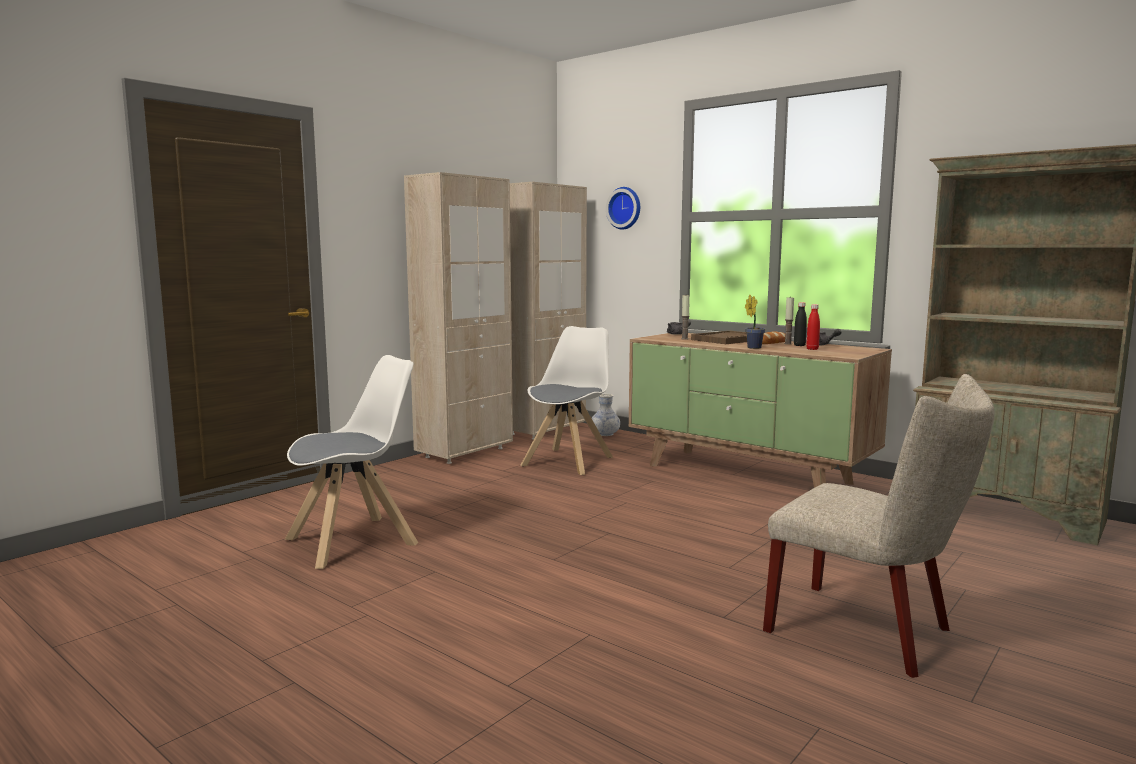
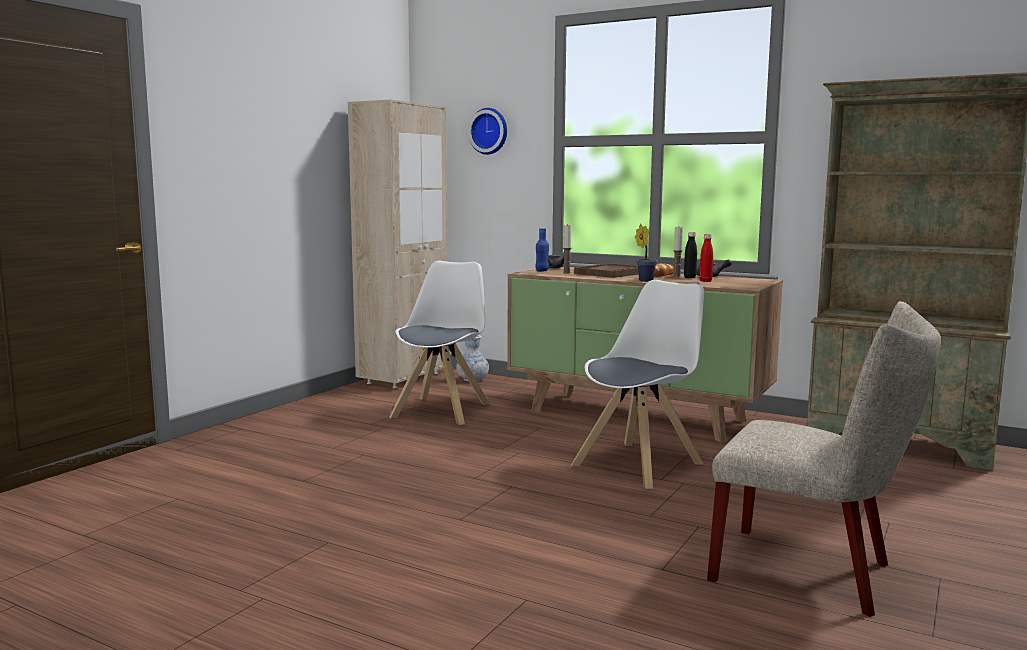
camera: 10 degrees left, 0 degrees up
(355, 541) = (222, 513): chair -> chair (640, 464)
(465, 452) = (321, 406): beige cabinet -> none
(663, 336) = (542, 271): none -> blue bottle

